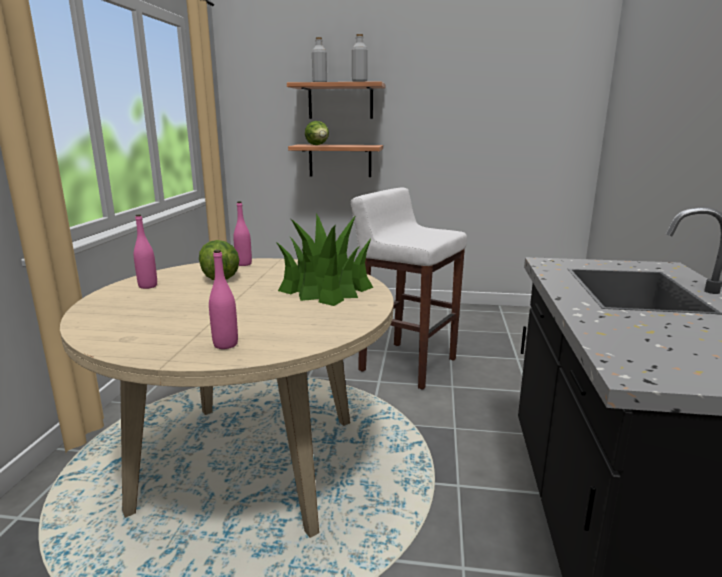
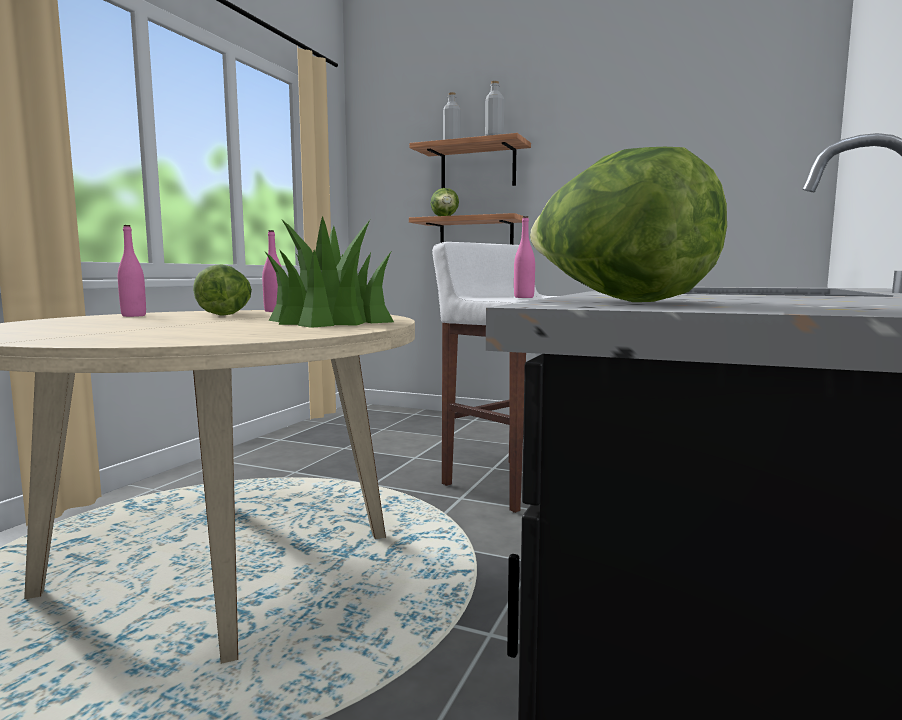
camera: 15 degrees right, 10 degrees down
(225, 344) = (107, 337): pink bottle -> pink bottle (524, 297)
(639, 361) = (615, 301): none -> lettuce

